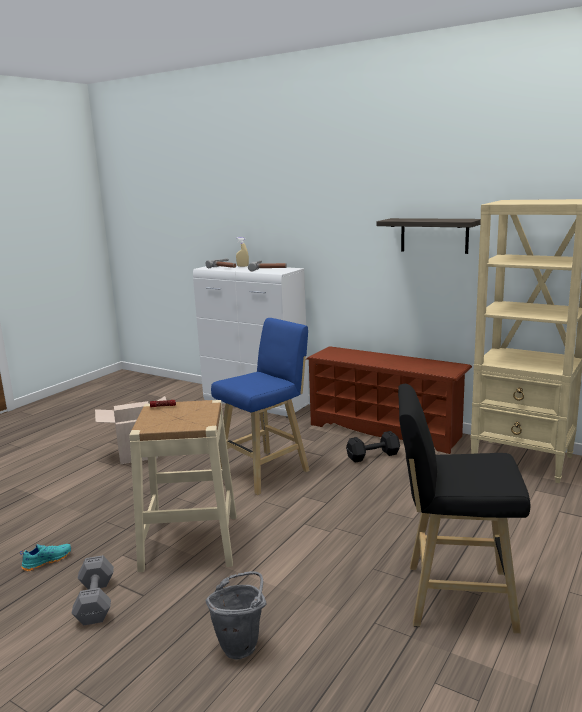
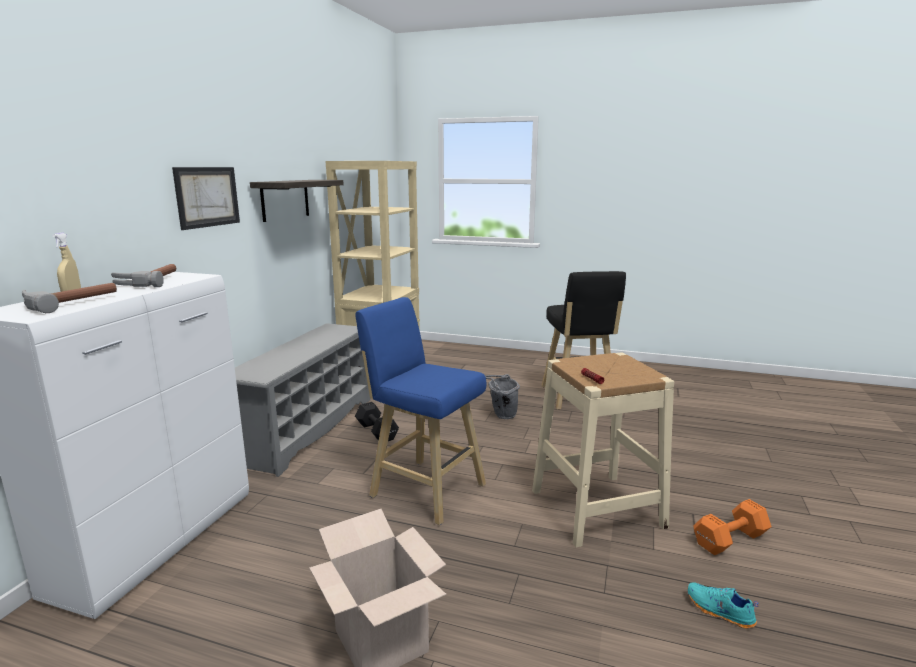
camera: 105 degrees left, 0 degrees up
(96, 600) = (728, 540): grey dumbbell -> orange dumbbell
(241, 644) = (690, 456): grey bucket -> grey bucket (501, 416)
(347, 227) = (207, 197): none -> picture
(386, 430) = (308, 429): brown shoe rack -> grey shoe rack

